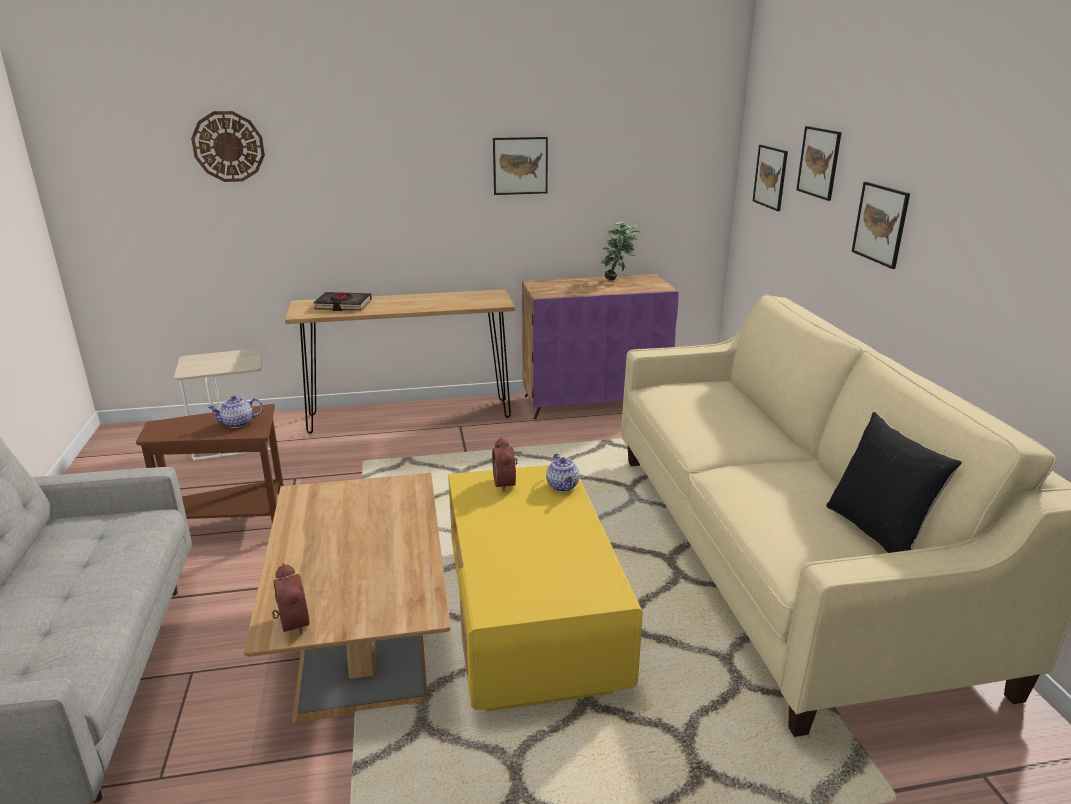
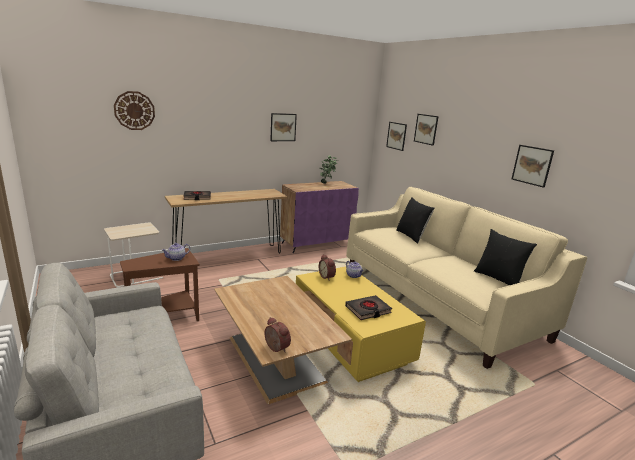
camera: 20 degrees left, 5 degrees down
(532, 568) = (368, 310): none -> black book
(744, 407) = (411, 236): none -> black pillow
(880, 224) = (462, 154): picture -> picture (532, 165)

